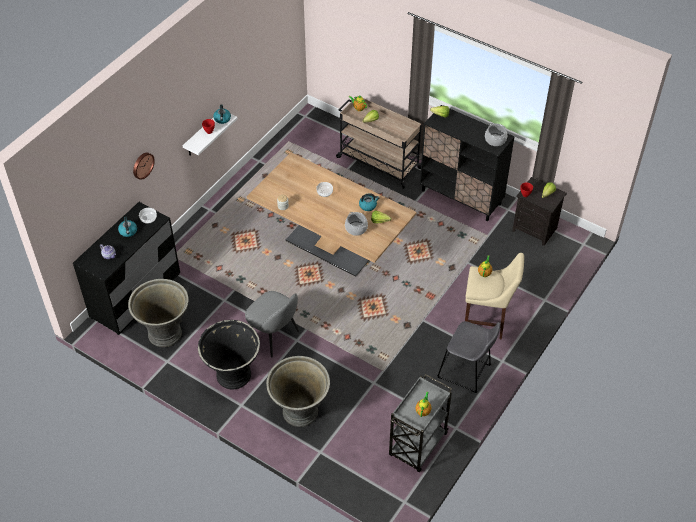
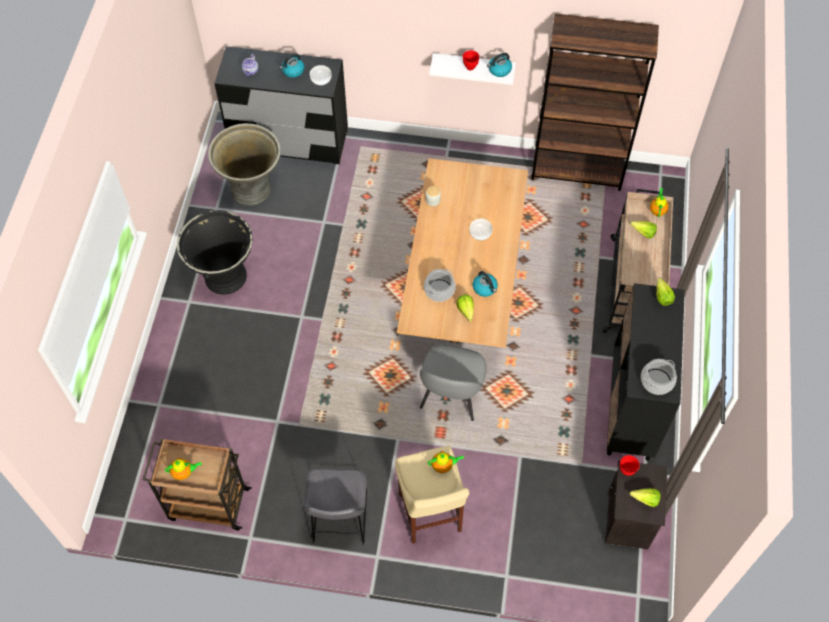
camera: 65 degrees right, 10 degrees up
(142, 165) = (360, 27): wall clock -> none
(274, 152) = (577, 170): none -> brown bookcase
(274, 336) = (296, 292): grey chair -> grey chair (451, 397)
(300, 412) = (203, 362): grey planter -> none
(417, 445) = (207, 504): grey cart -> brown cart

